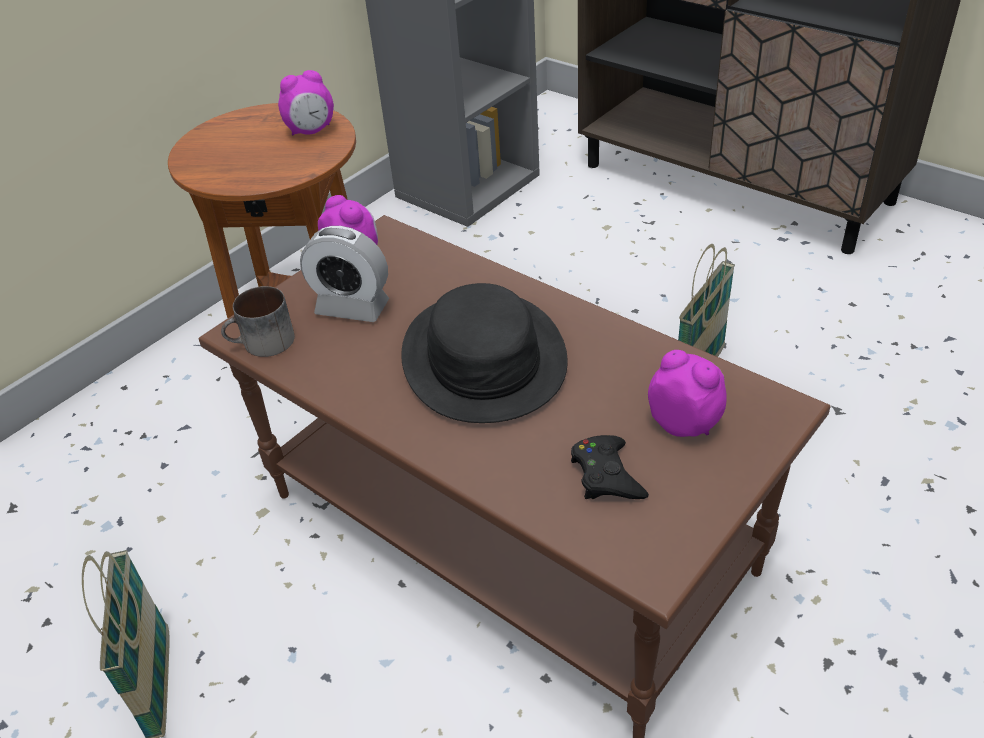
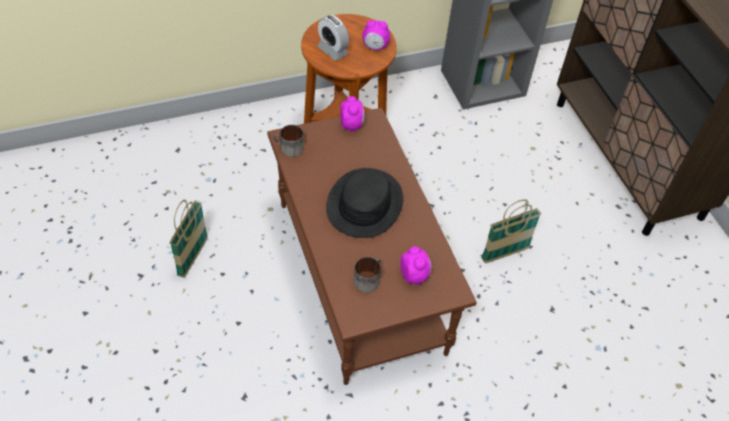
camera: 25 degrees right, 10 degrees up
(352, 308) = (333, 150): alarm clock -> alarm clock (332, 51)
(606, 475) = (367, 278): black game controller -> mug

